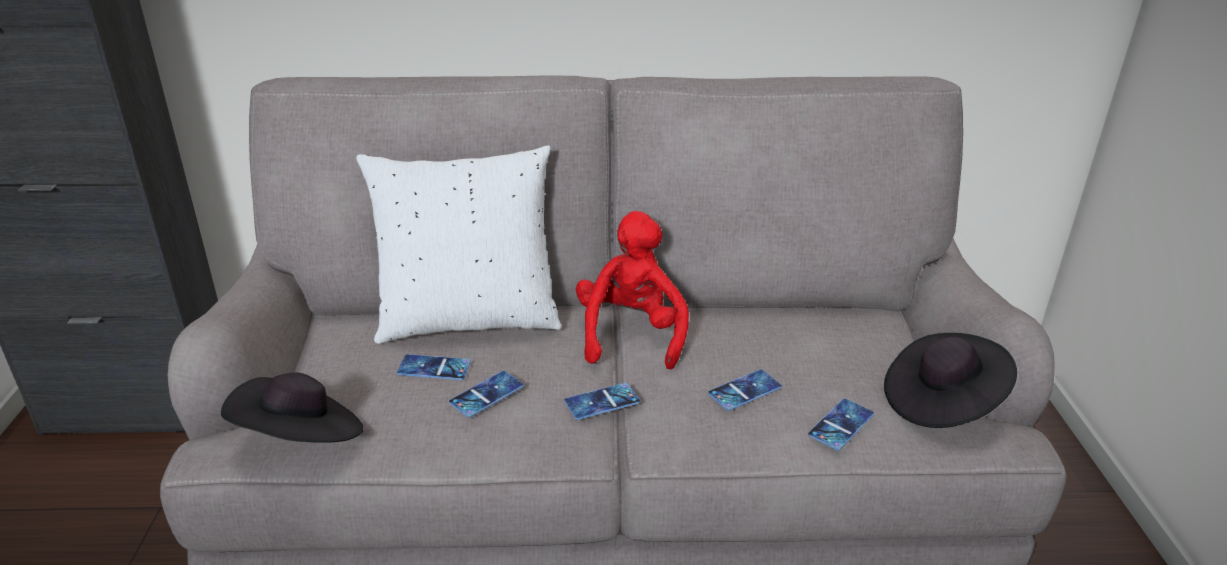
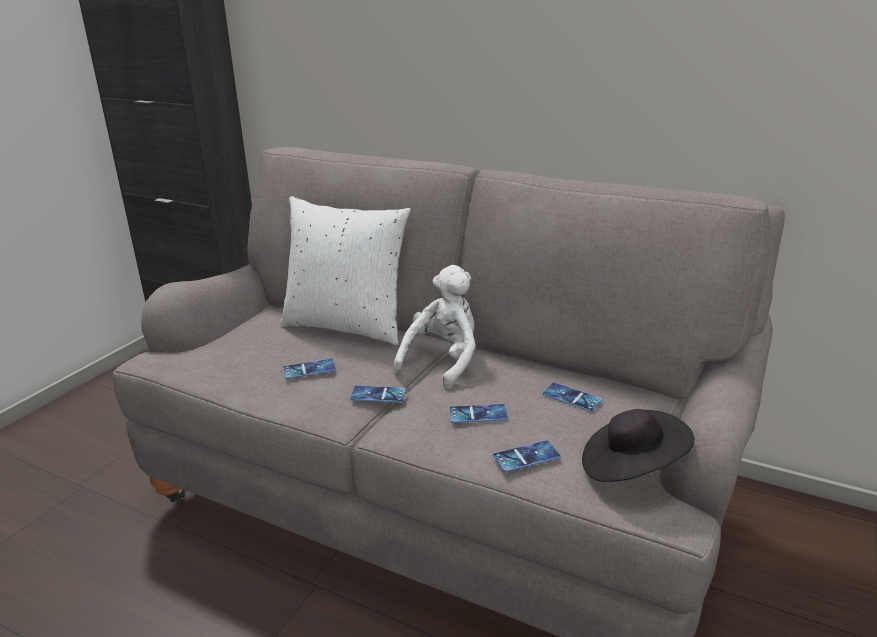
camera: 30 degrees right, 5 degrees down
(301, 438) = (189, 364): black hat -> none
(434, 368) = (295, 346): phone -> phone (571, 397)
(631, 335) = (443, 361): red plush toy -> white plush toy

